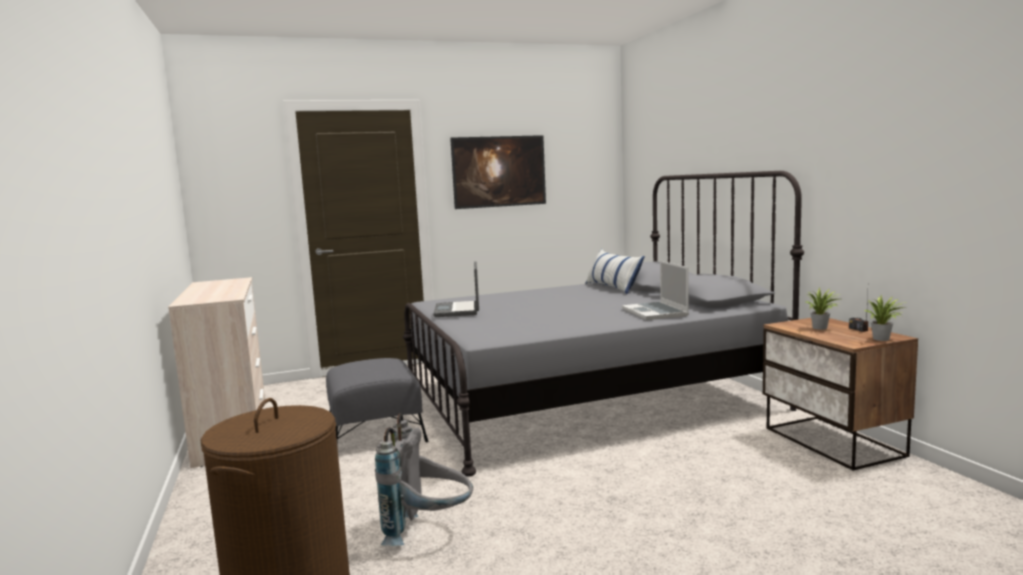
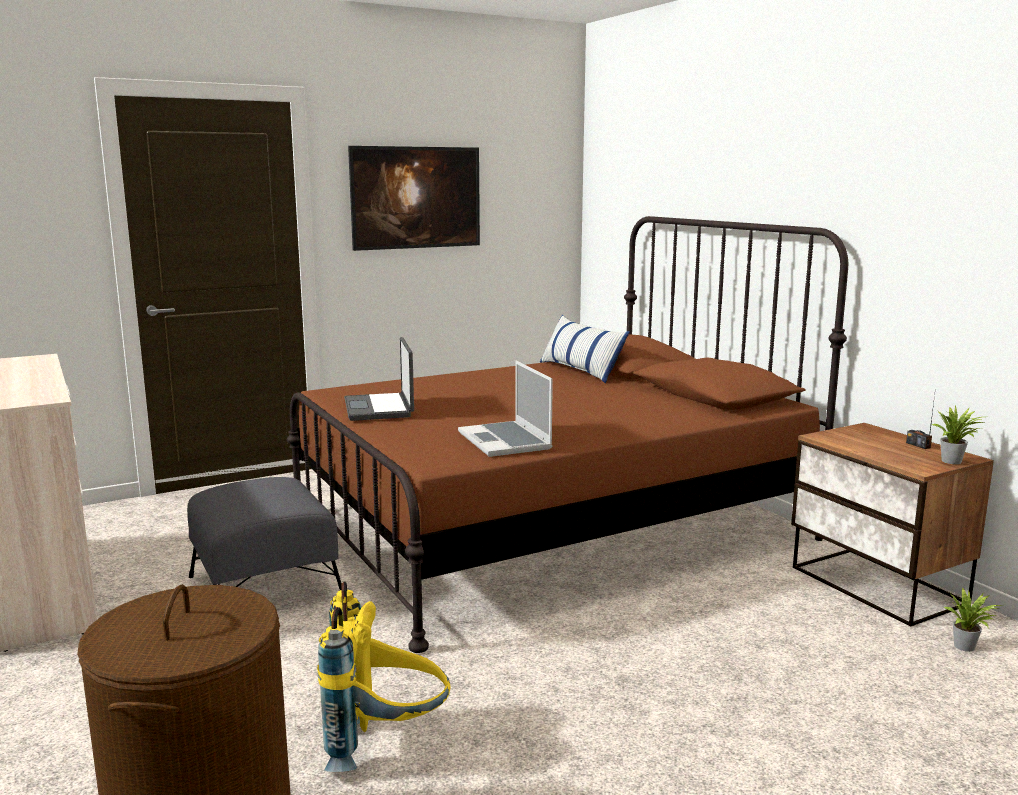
camera: 10 degrees left, 5 degrees up
(429, 531) = (385, 744): grey backpack -> yellow backpack
(586, 398) = (549, 525): grey bed -> brown bed
(656, 312) = (657, 416): laptop -> laptop (506, 441)
(821, 328) = (873, 443): potted plant -> potted plant (967, 647)

